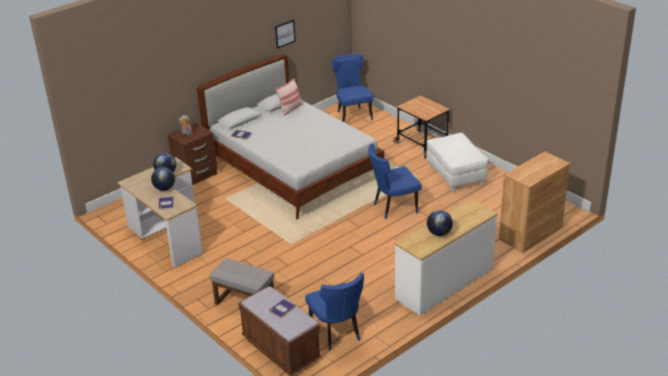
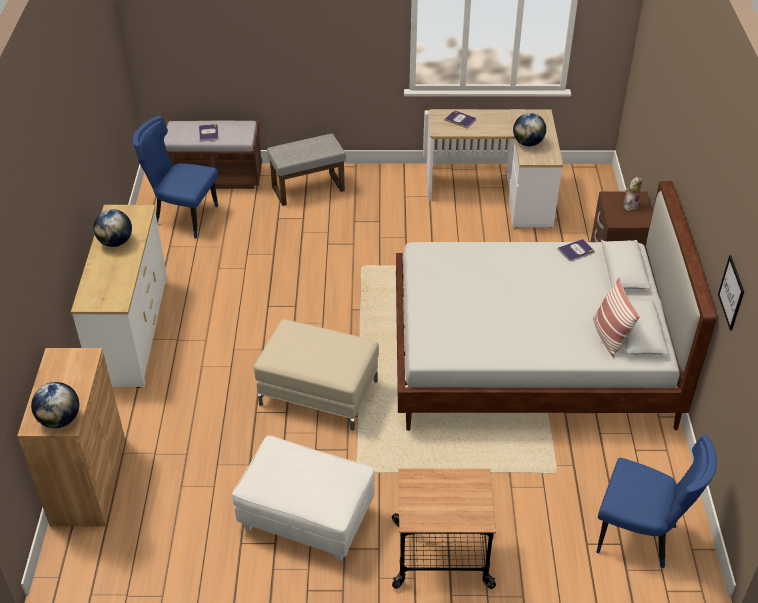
camera: 130 degrees right, 10 degrees up
(164, 188) = (494, 130): globe -> globe (60, 420)
(393, 207) = (319, 393): blue chair -> beige ottoman

